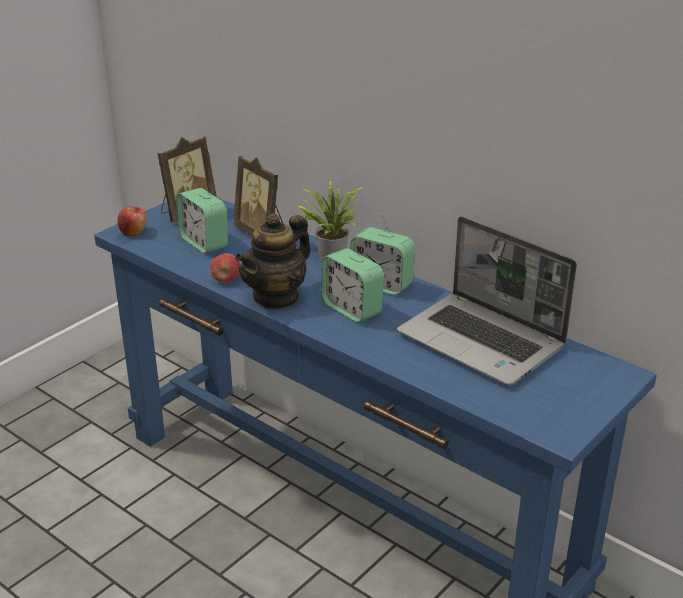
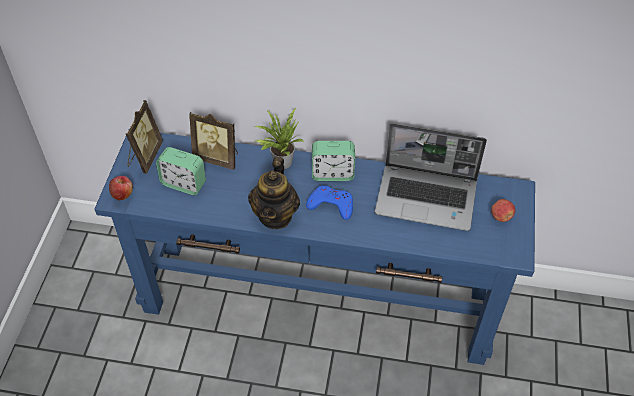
camera: 30 degrees left, 20 degrees up
(226, 280) = (229, 214): apple -> apple (501, 217)
(352, 309) = (331, 205): alarm clock -> blue game controller

